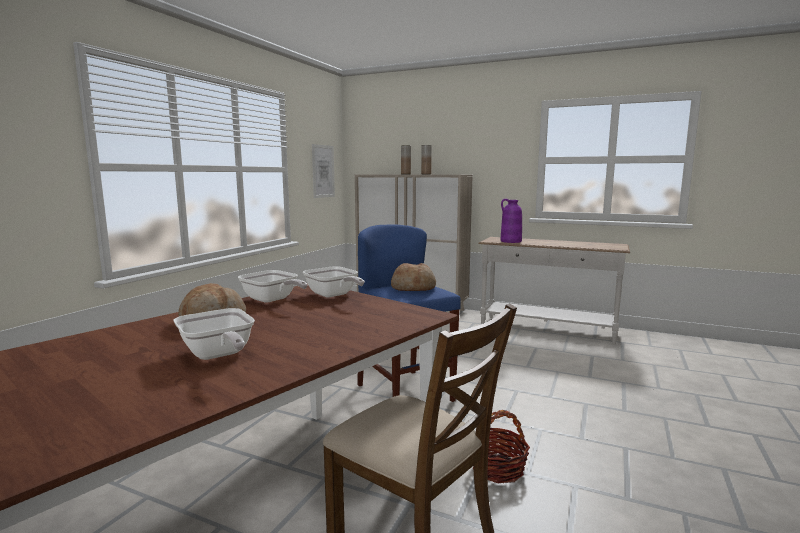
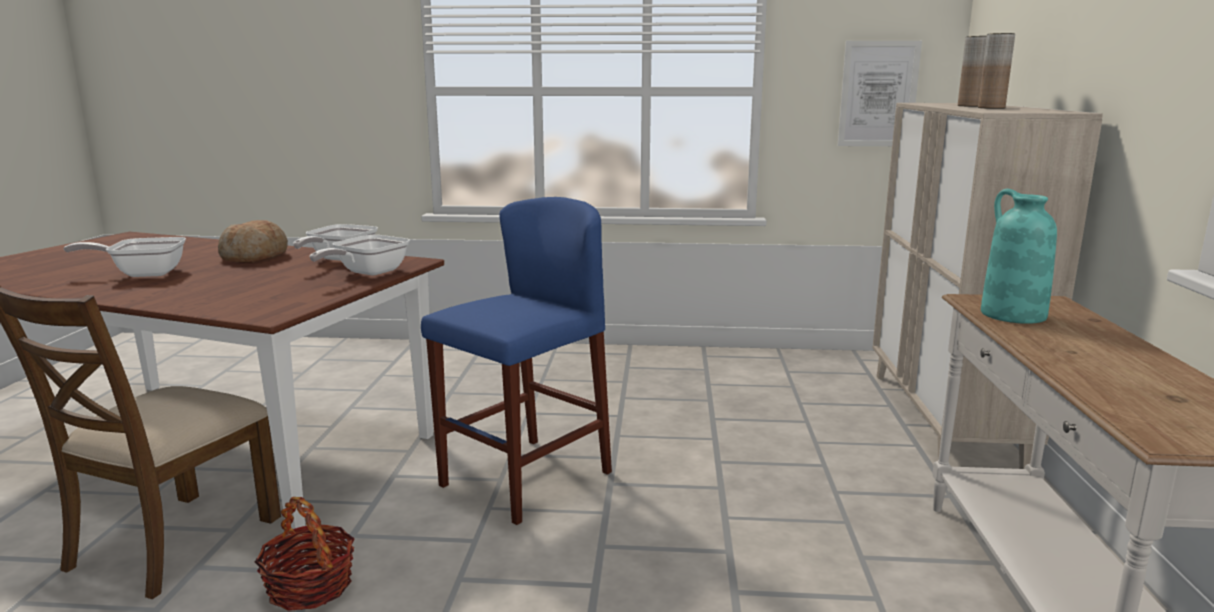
camera: 70 degrees right, 5 degrees up
(218, 355) = (143, 273): frying pan -> frying pan turned 45 degrees clockwise
(413, 287) = (509, 308): bread -> none
(510, 241) = (1011, 315): purple vase -> turquoise vase

